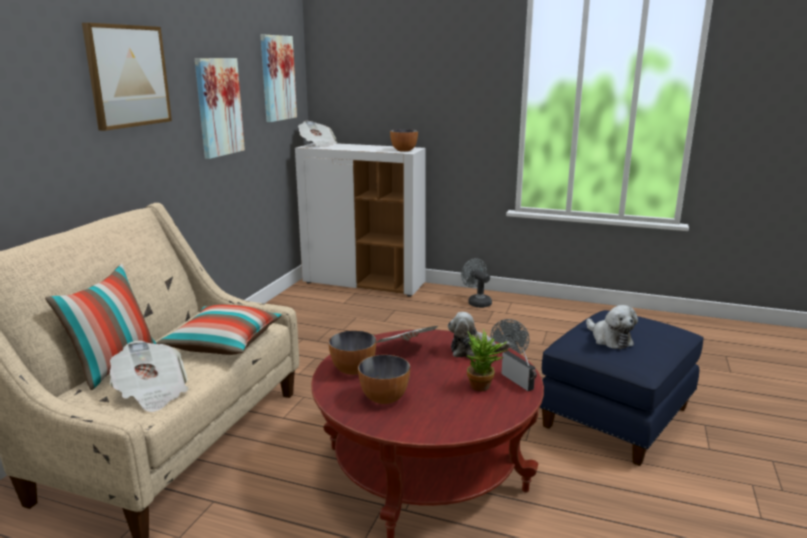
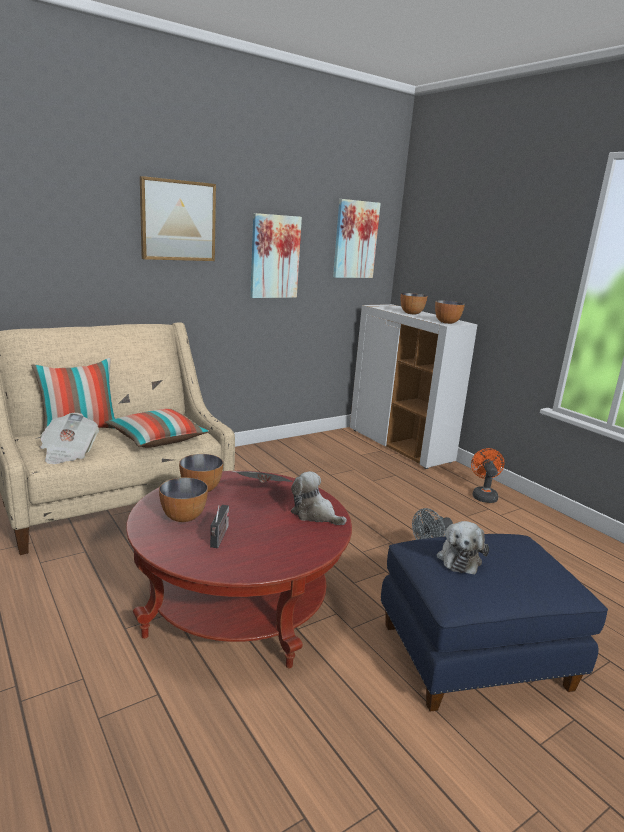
camera: 35 degrees right, 0 degrees up
(318, 145) = (386, 306): newspaper -> none
(356, 148) = (411, 313): none -> bowl
(477, 302) = (483, 495): grey fan -> orange fan
(484, 387) = (267, 544): potted plant -> none
(519, 382) = (304, 554): radio -> radio (219, 538)

